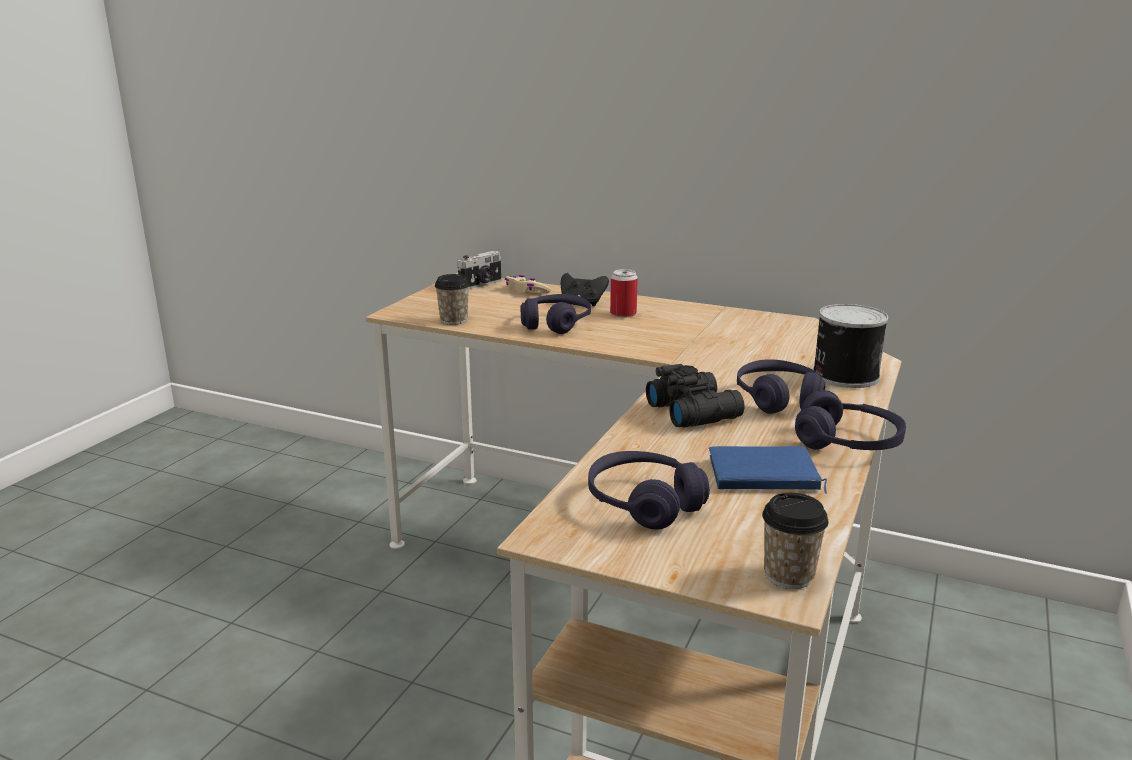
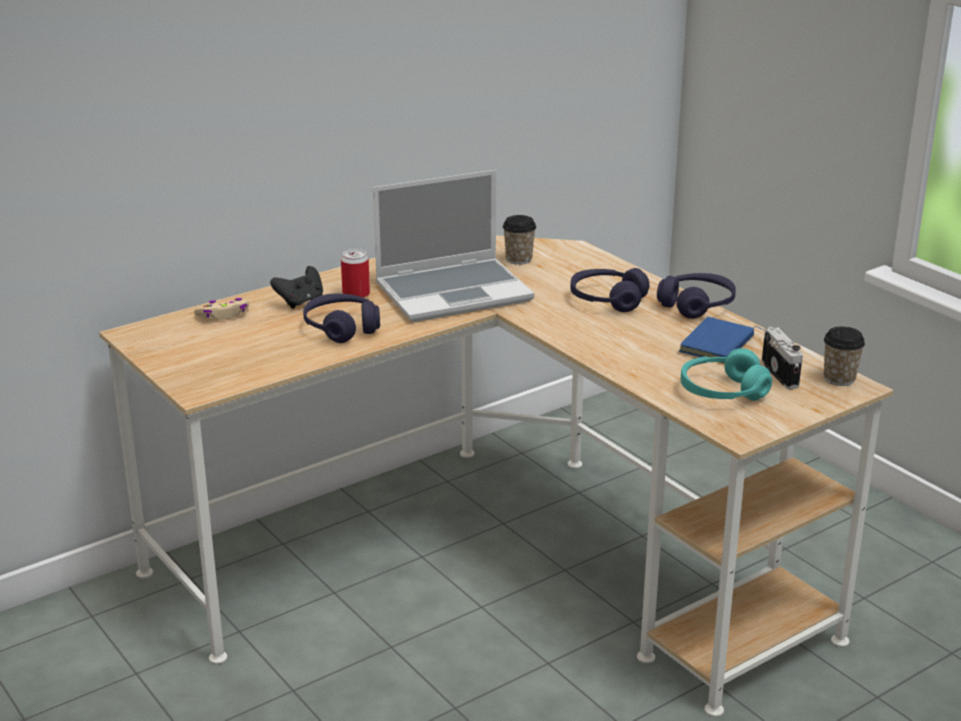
camera: 60 degrees left, 5 degrees up
(454, 320) = (266, 369): cup -> cup (519, 259)
(481, 284) = (167, 330): camera -> camera (782, 374)
(644, 503) = (722, 392): purple headphones -> turquoise headphones
(685, 340) = (454, 292): none -> laptop
(694, 411) = (597, 333): black binoculars -> none
(843, 375) = (590, 266): can -> none

